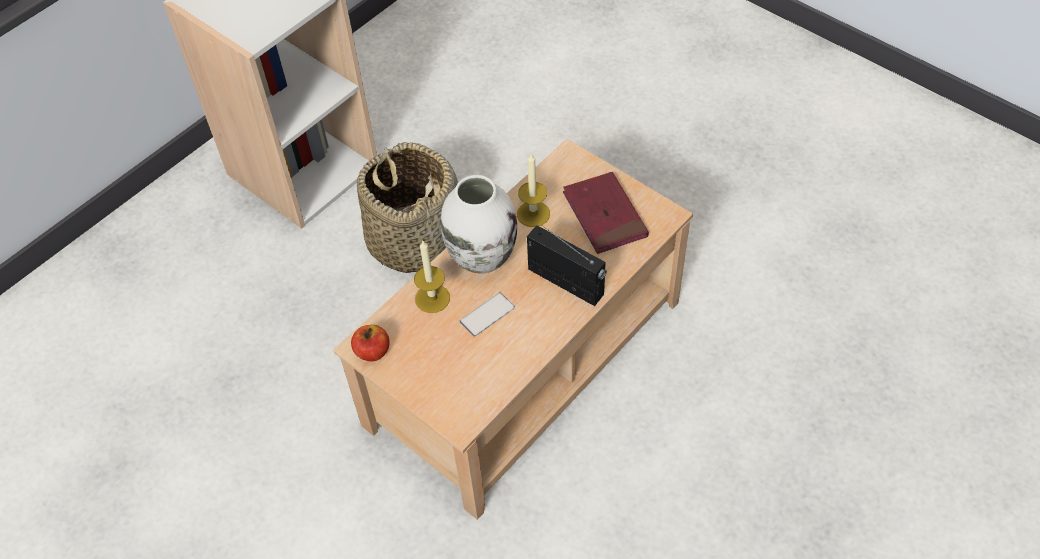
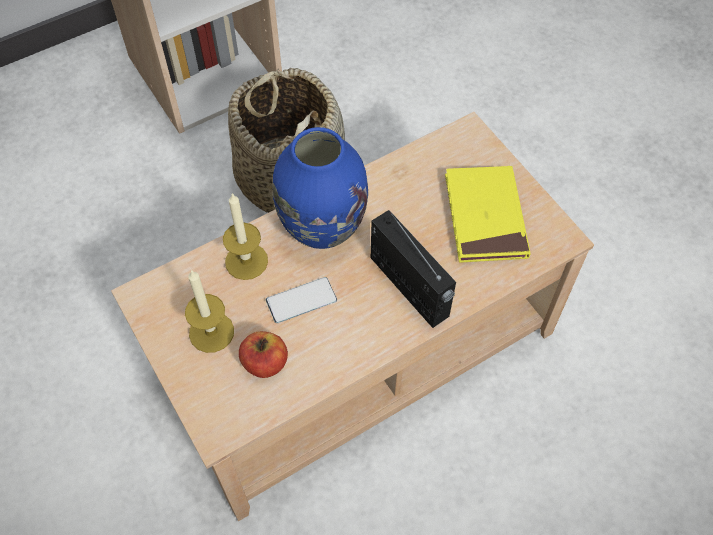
camera: 15 degrees right, 5 degrees up
(372, 351) = (153, 306): apple -> apple (265, 363)
(481, 256) = (322, 226): white vase -> blue vase
(533, 214) = (401, 191): candle -> candle (211, 332)
(604, 215) = (485, 217): red book -> yellow book

